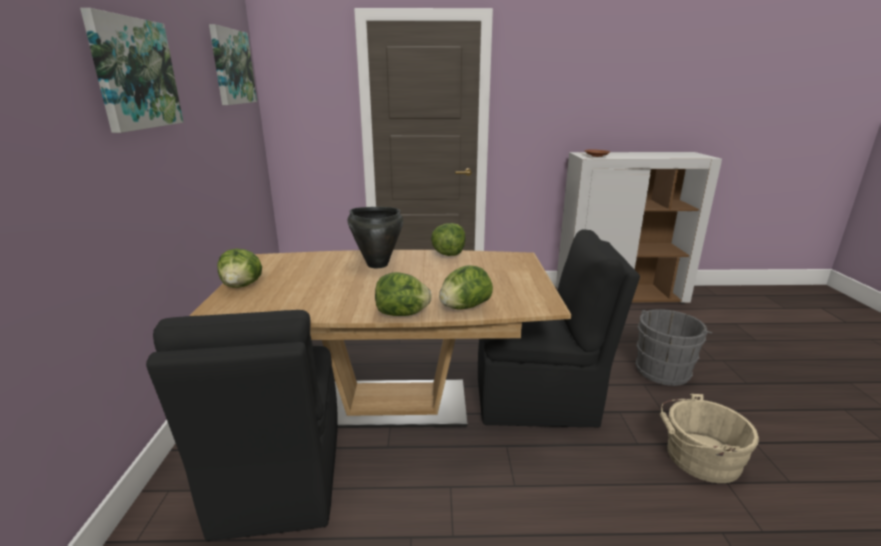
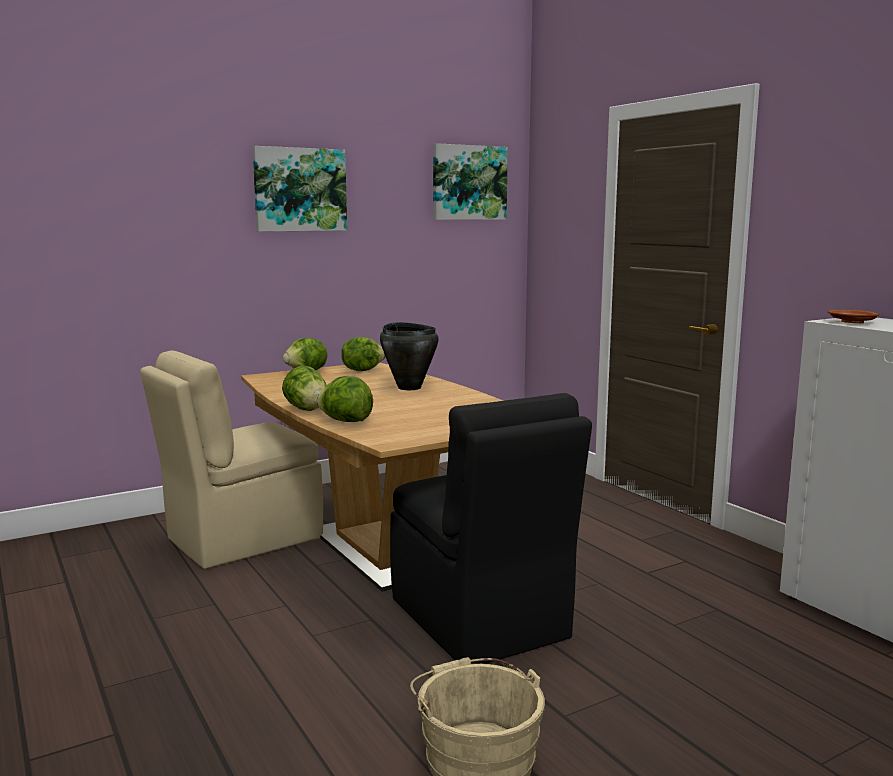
camera: 60 degrees right, 10 degrees down
(278, 480) = (240, 539): black chair -> beige chair
(448, 254) = (482, 399): lettuce -> lettuce (362, 370)
(664, 369) = (696, 708): grey bucket -> none

